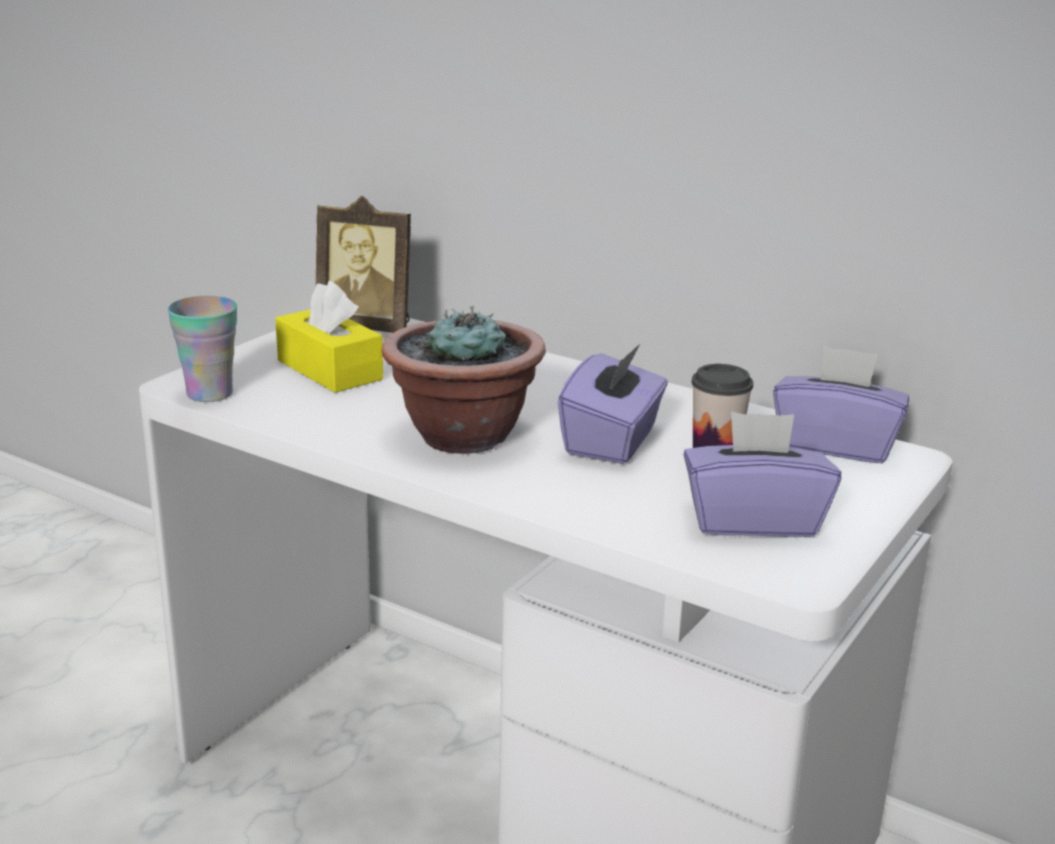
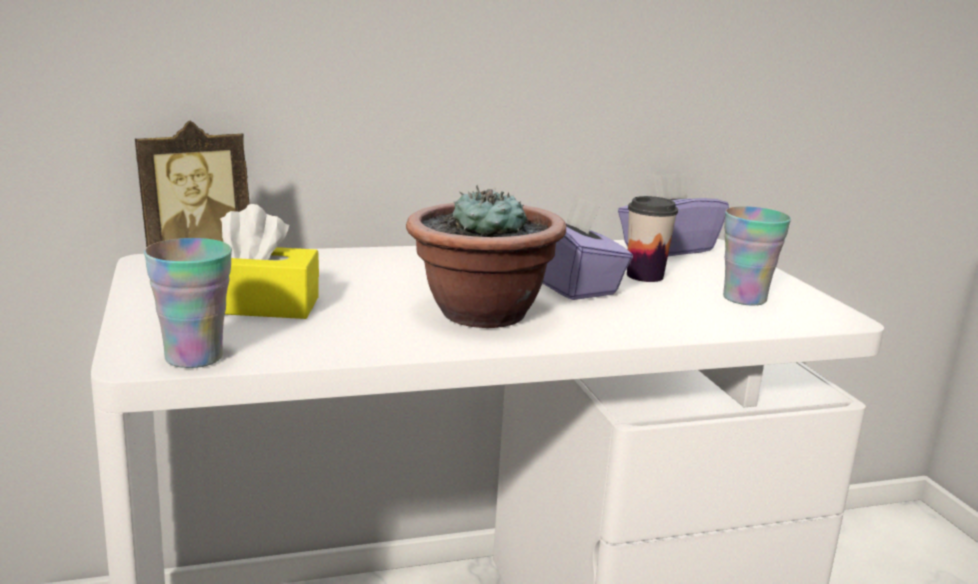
camera: 50 degrees left, 5 degrees down
(753, 520) = (744, 298): purple tissue box -> cup

